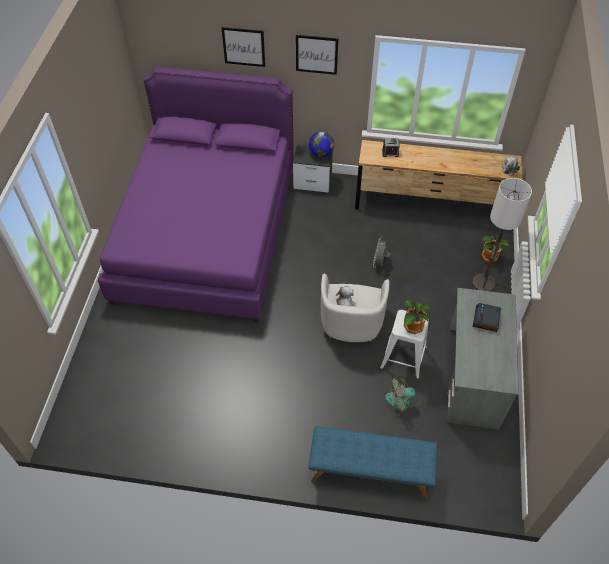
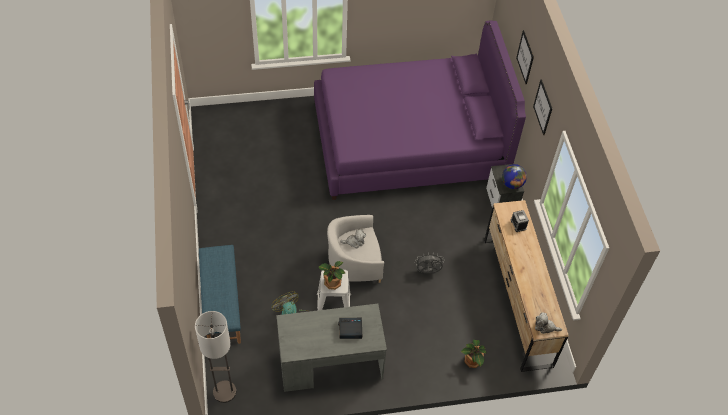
camera: 70 degrees right, 0 degrees up
(484, 283) = (438, 360): floor lamp -> floor lamp (224, 392)

